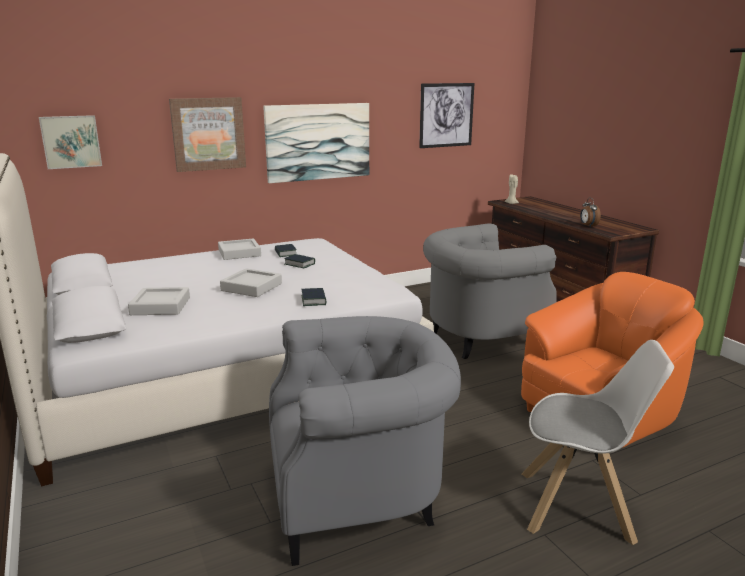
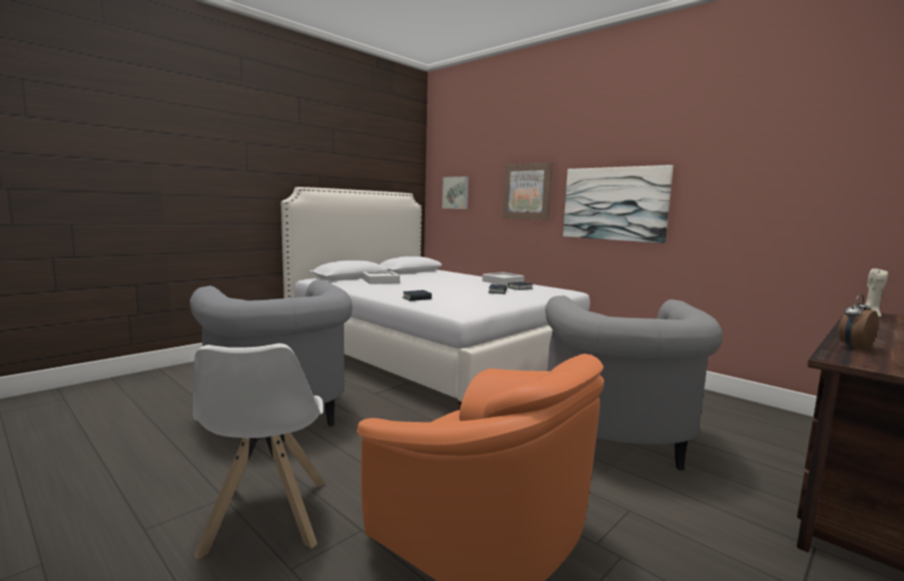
camera: 70 degrees right, 10 degrees down
(251, 287) = (428, 287): grey tray -> none
(446, 115) = (795, 180): picture -> none
(480, 339) = (618, 441): grey armchair -> grey armchair turned 135 degrees counterclockwise

